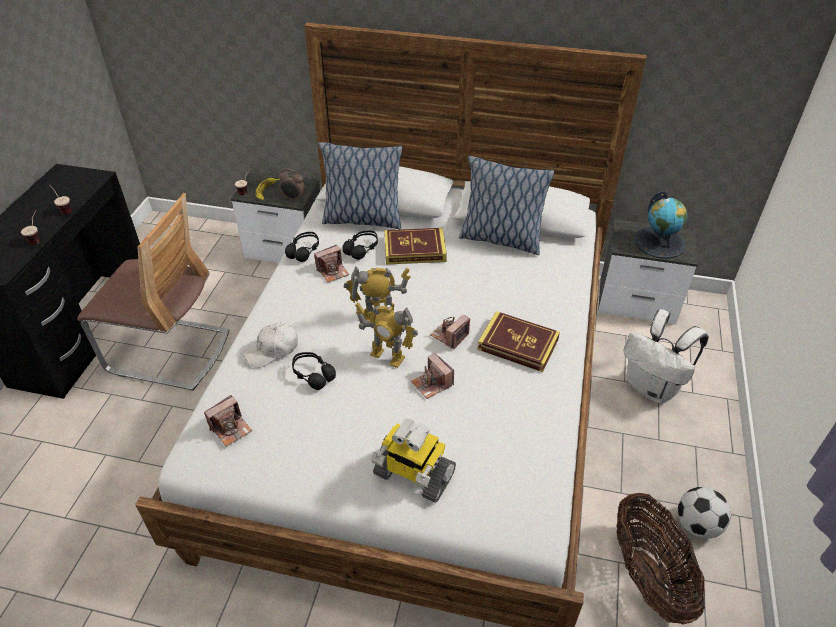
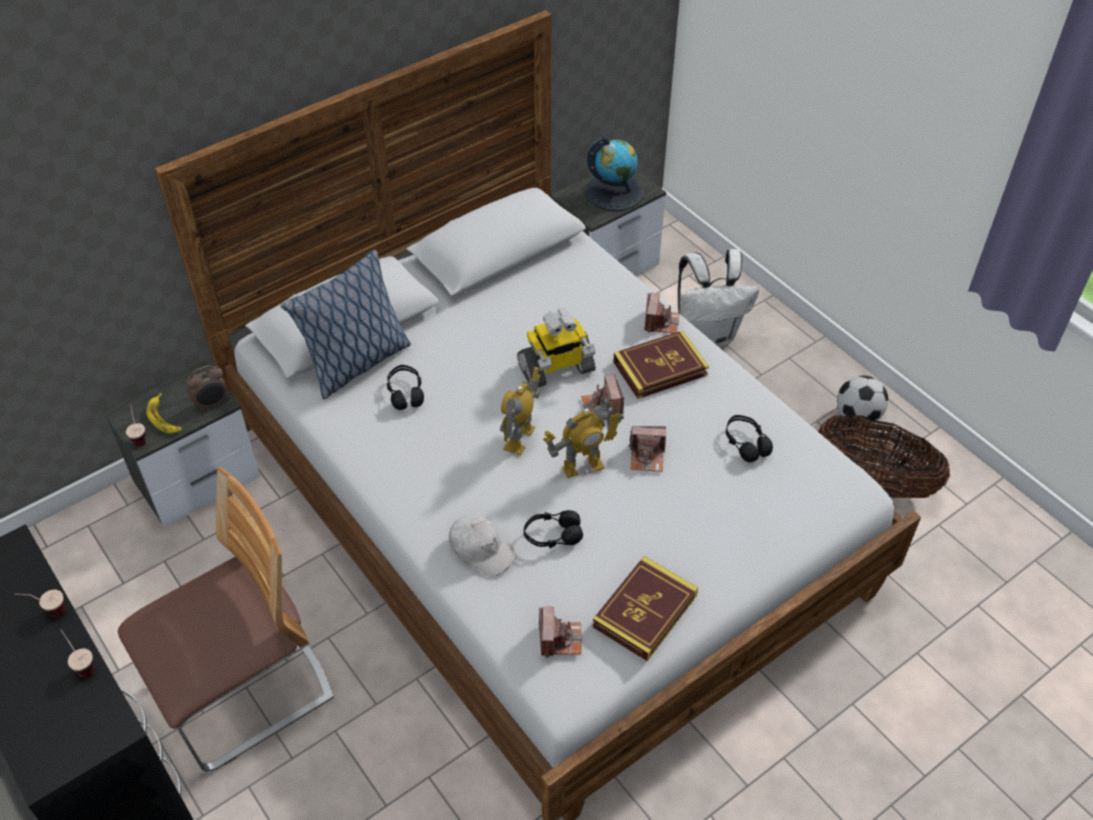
camera: 50 degrees left, 5 degrees up
(272, 350) = (481, 549): white cap -> white cap turned 60 degrees counterclockwise
(304, 251) = (353, 440): black headphones -> black headphones (746, 443)
(332, 271) = (414, 436): camera -> camera (660, 322)
(413, 475) = (738, 534): toy robot -> toy robot (556, 369)
(414, 249) = (454, 354): book -> book (645, 611)
(500, 239) = (511, 285): pillow -> none

